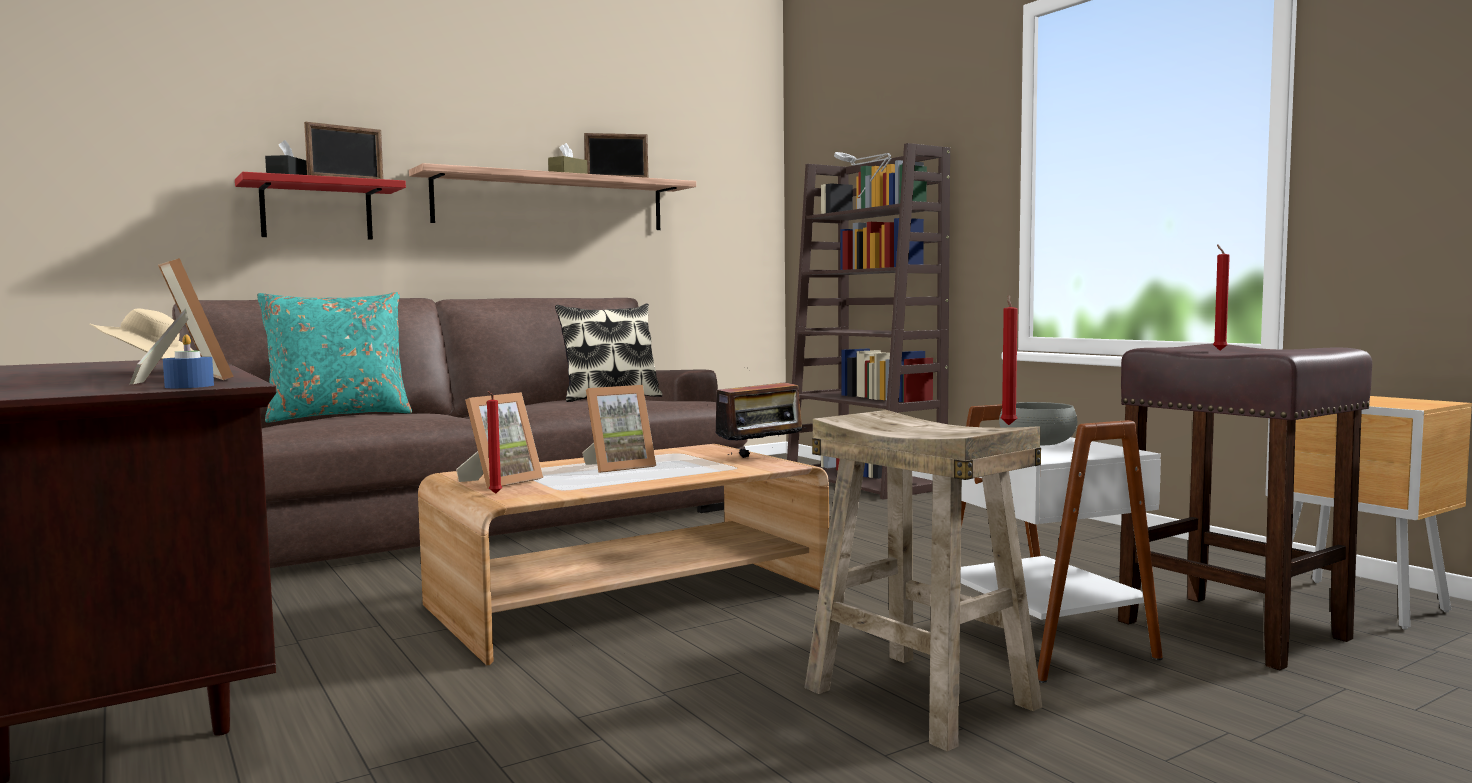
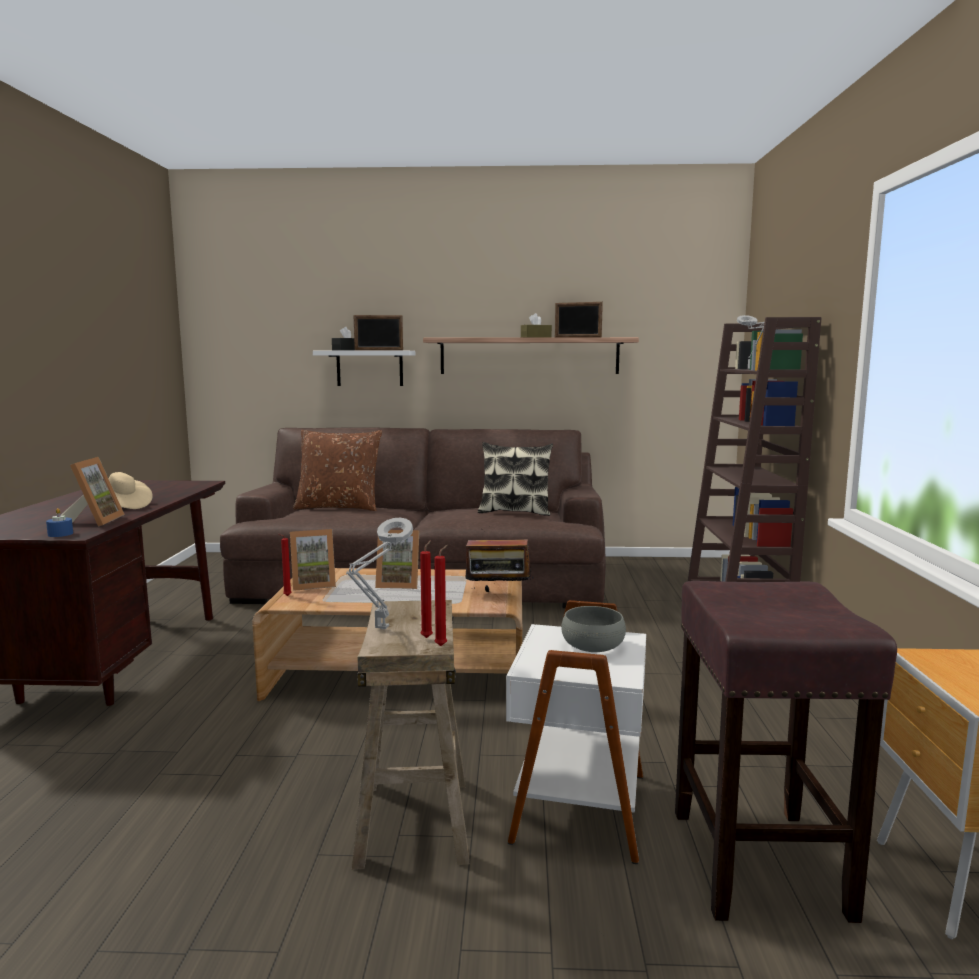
camera: 35 degrees right, 5 degrees up
(317, 210) = (369, 368): red shelf -> white shelf
(338, 415) = (339, 507): turquoise pillow -> brown pillow
(894, 431) = (380, 629): none -> grey table lamp
(1218, 350) = (755, 601): red candle -> red candle (428, 637)

